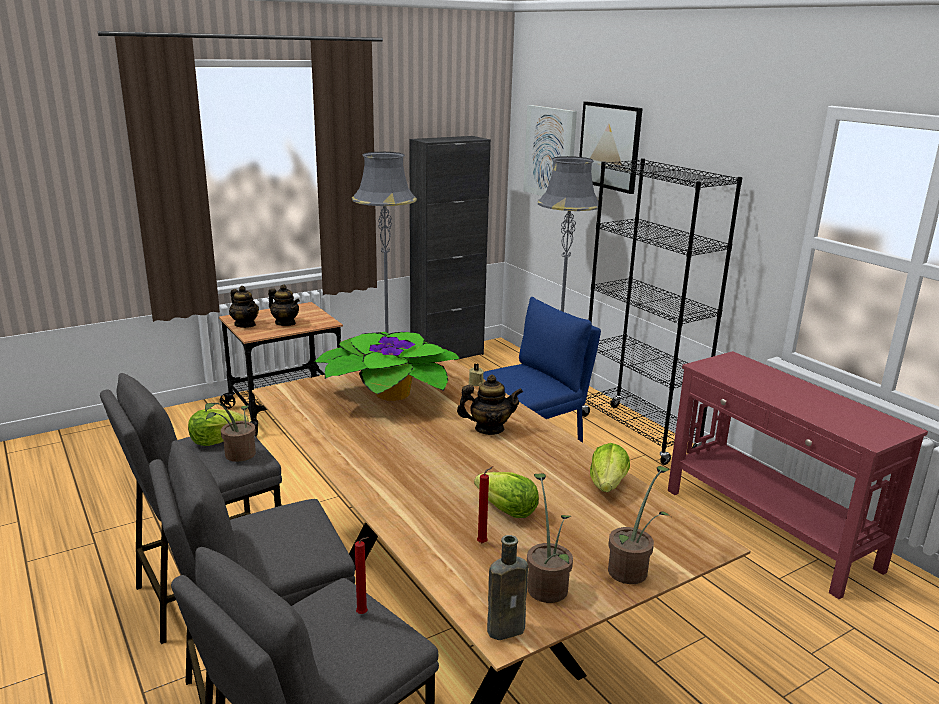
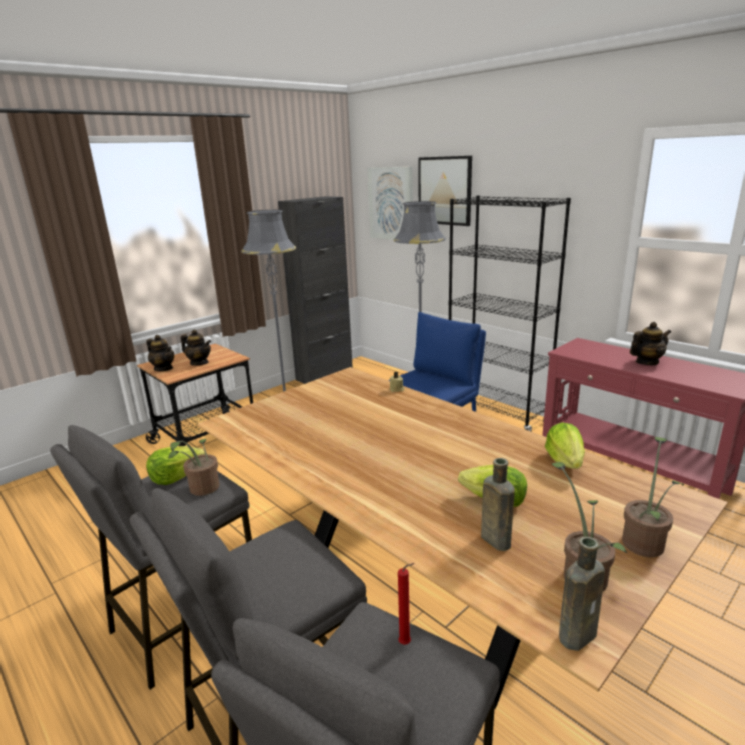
camera: 10 degrees left, 0 degrees up
(389, 394) = (327, 409): potted plant -> none
(483, 543) = (494, 539): red candle -> brown bottle
(489, 429) = (431, 427): teapot -> teapot (646, 362)

